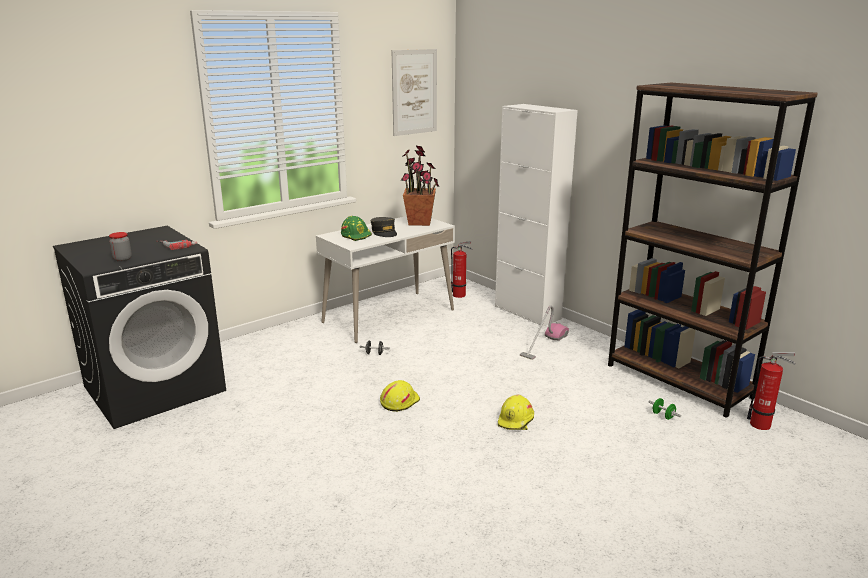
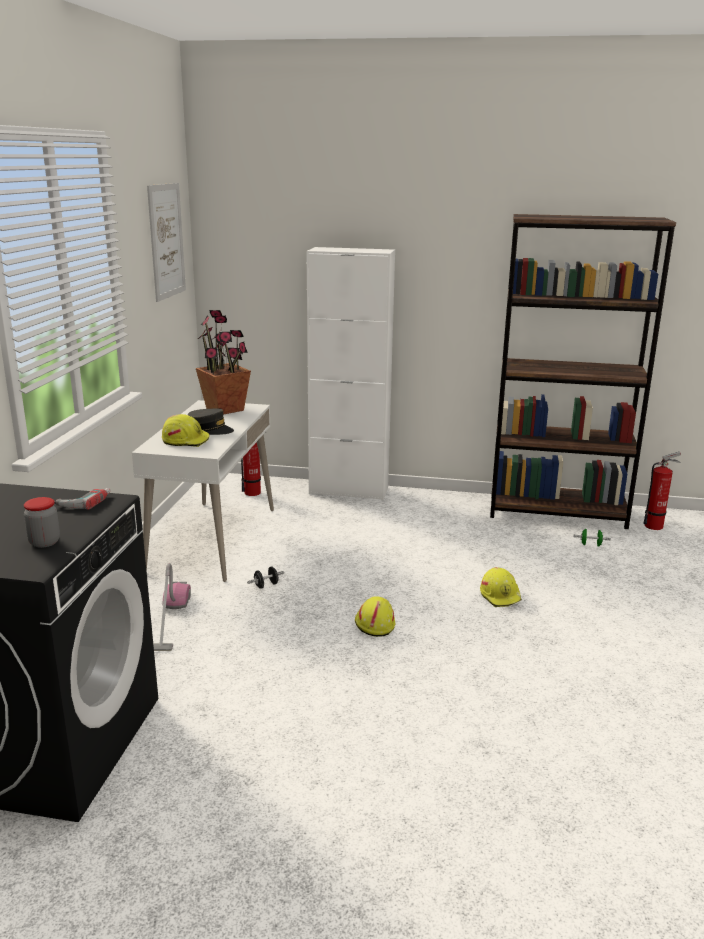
camera: 40 degrees left, 0 degrees up
(356, 235) = (186, 440): green hard hat -> yellow hard hat
(544, 345) = (412, 517): vacuum cleaner -> vacuum cleaner (170, 621)

